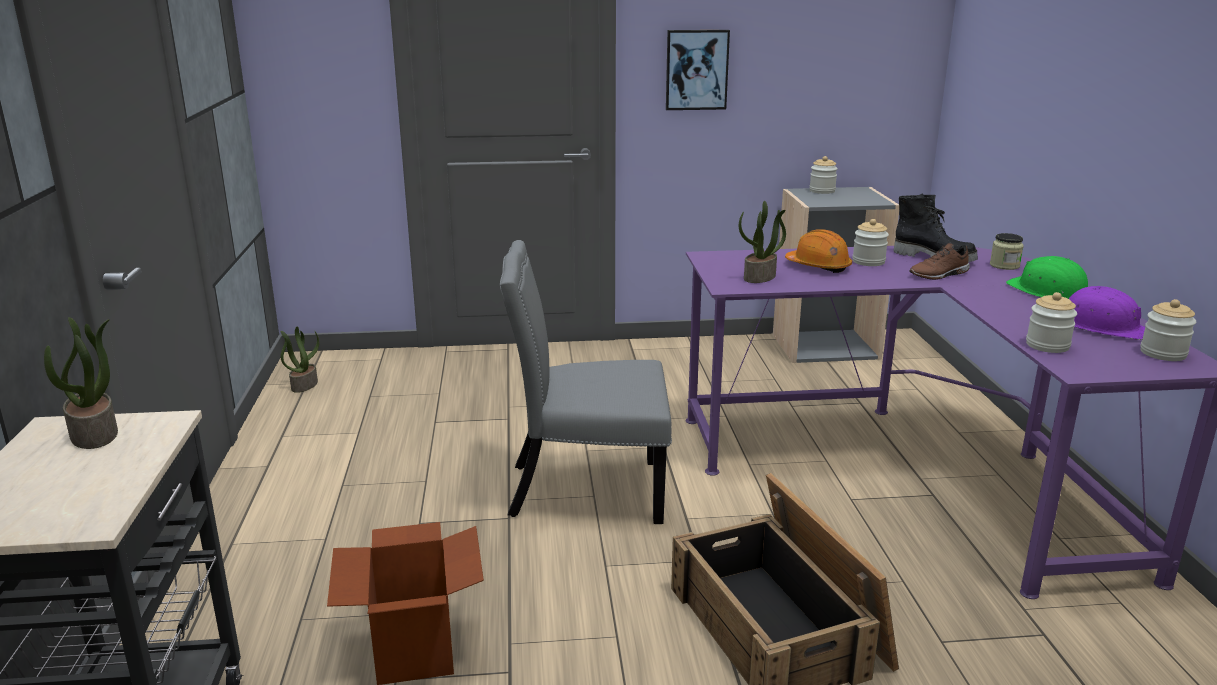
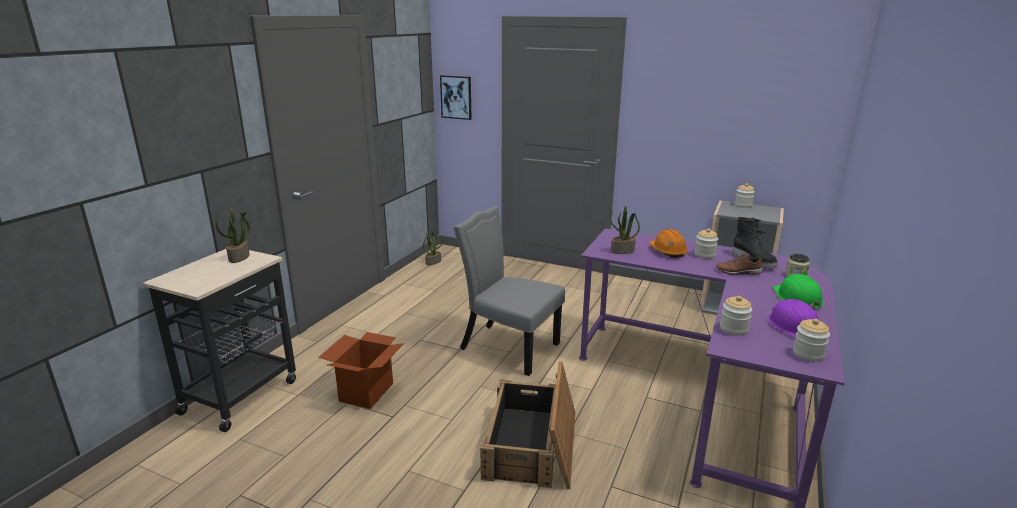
camera: 30 degrees right, 0 degrees up
(696, 70) = (668, 119): picture -> picture (456, 97)

